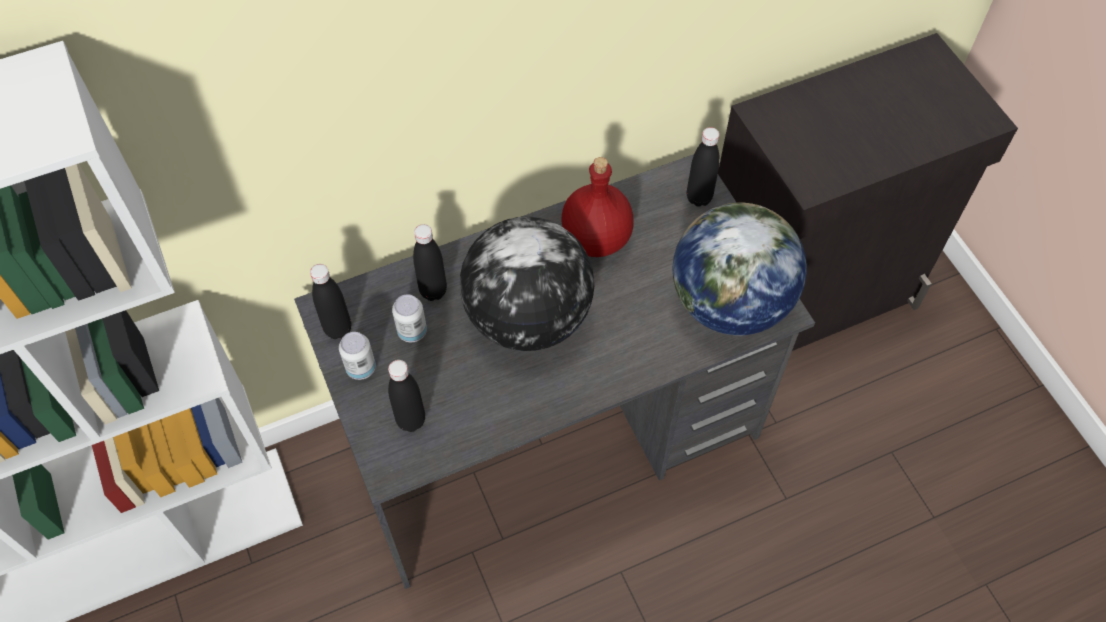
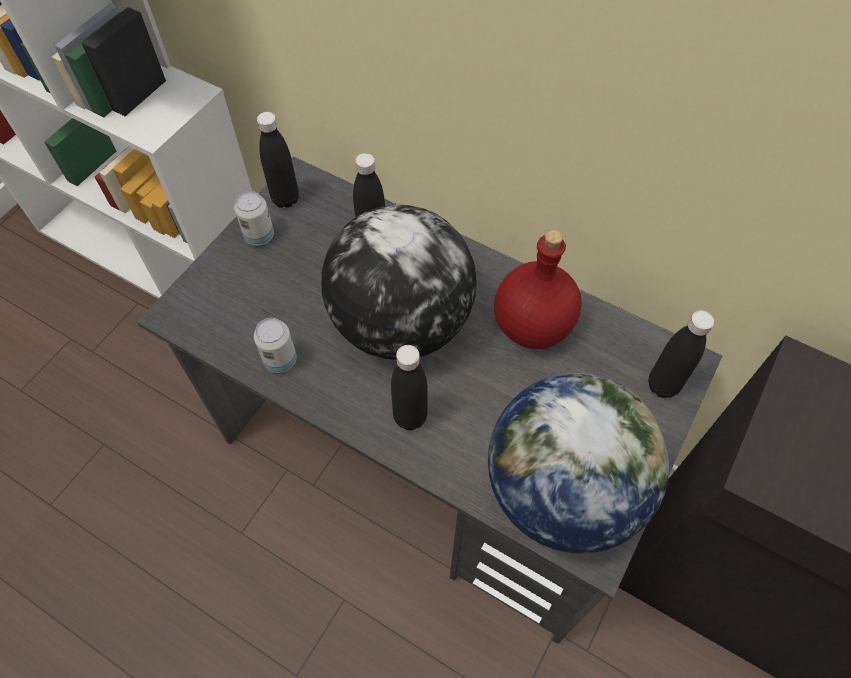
camera: 55 degrees right, 0 degrees up
(411, 420) = (233, 300): black bottle -> black bottle (410, 417)
(412, 331) = (321, 248): can -> can (280, 360)

